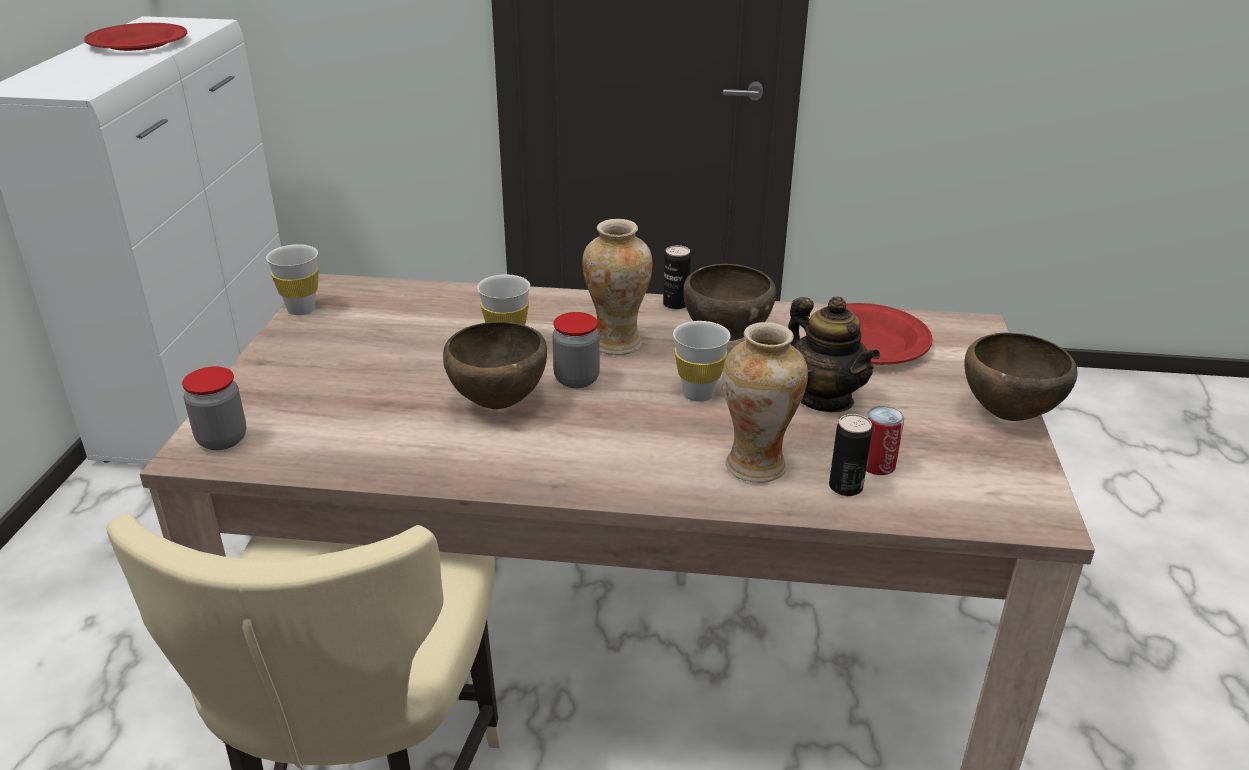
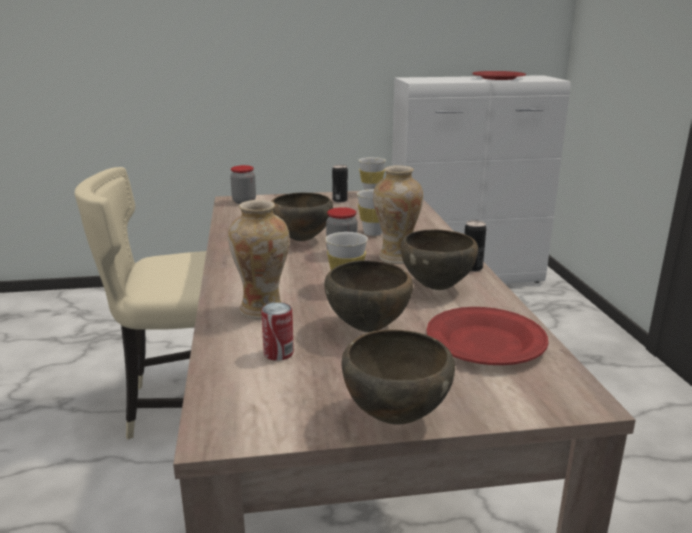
camera: 75 degrees right, 10 degrees down
(824, 398) = (369, 328): teapot -> brown bowl
(845, 487) = (244, 342): can -> can (340, 200)

